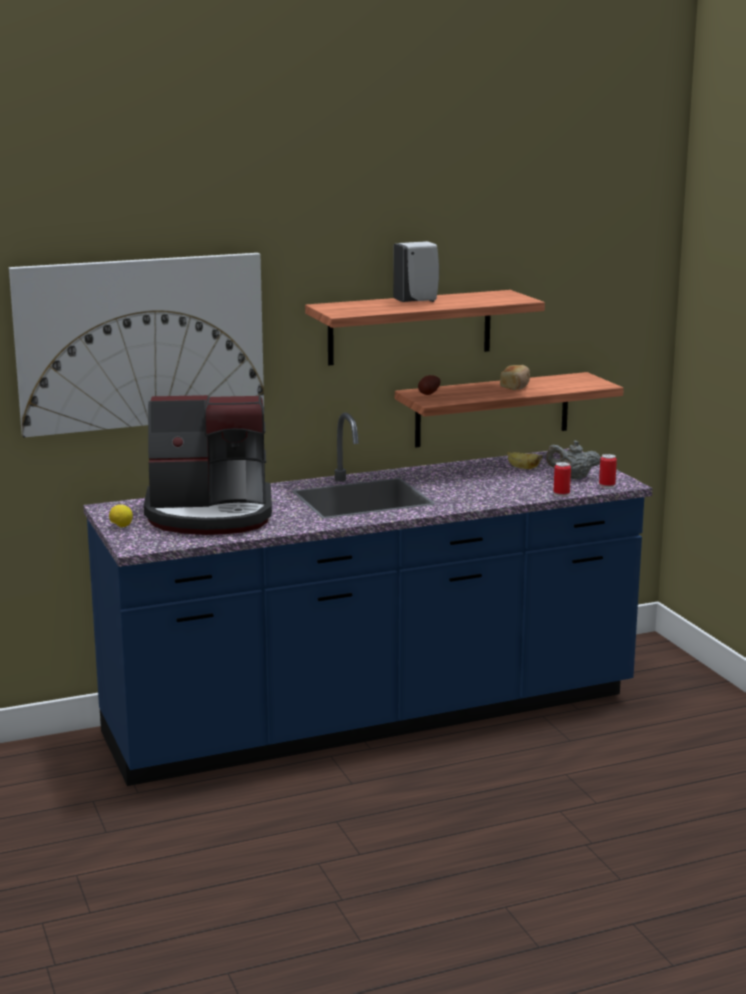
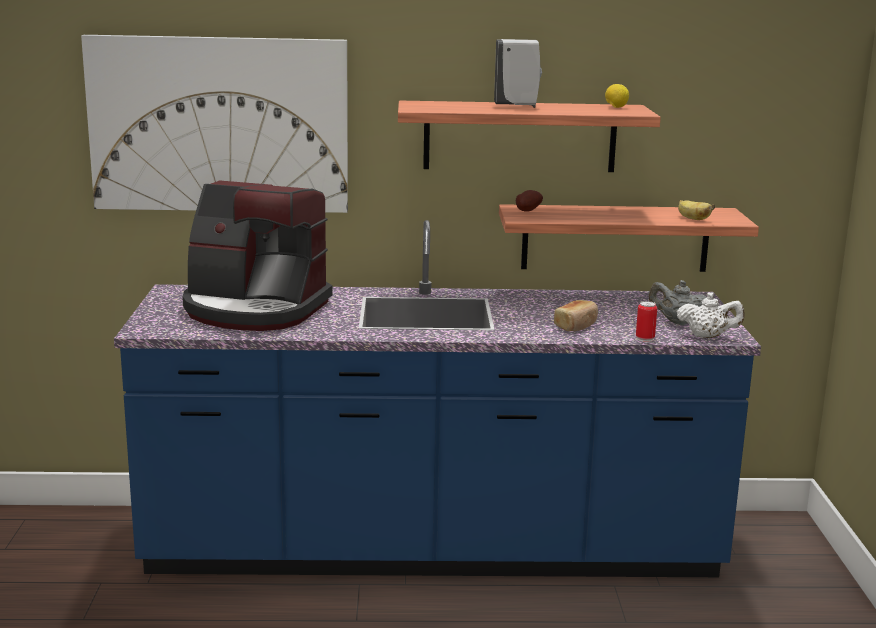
camera: 20 degrees right, 0 degrees up
(121, 526) = (158, 309): lemon -> lemon (616, 107)
(515, 386) = (634, 213): bread -> bread (576, 325)
(522, 468) = (630, 305): banana -> banana (692, 219)
(607, 486) = (708, 336): can -> white teapot

